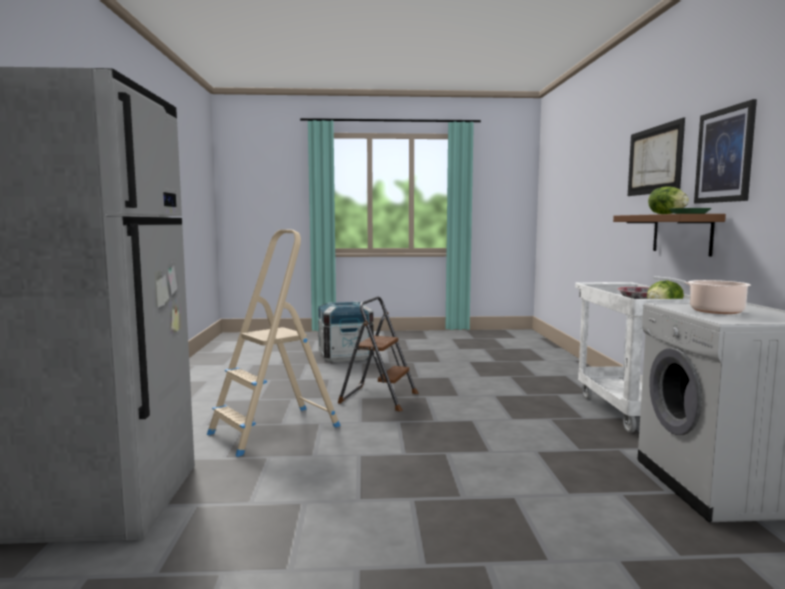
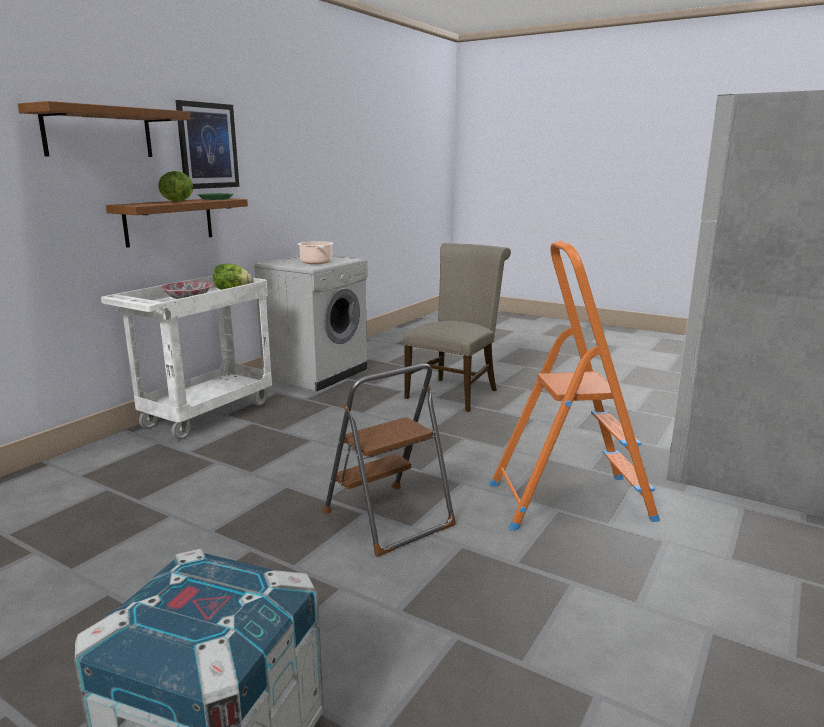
camera: 145 degrees left, 10 degrees up
(273, 430) = (572, 501): beige step ladder -> orange step ladder
(509, 515) = (455, 392): none -> beige chair
(654, 160) = (98, 133): picture -> brown shelf

